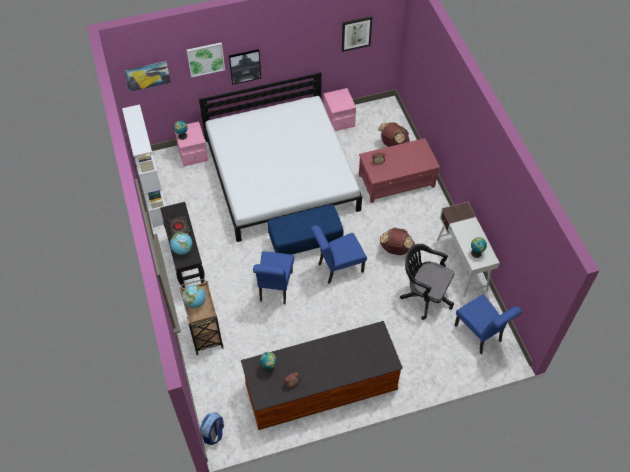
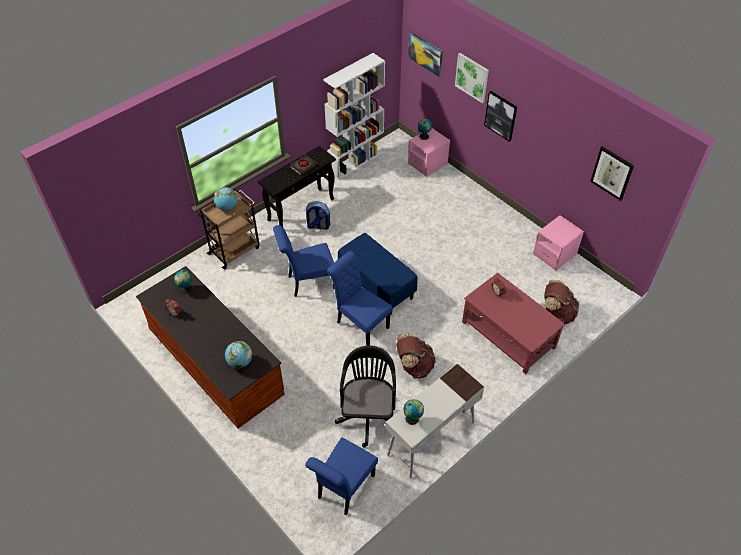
camera: 65 degrees right, 5 degrees down
(182, 250) = (281, 177): globe -> globe (240, 362)
(213, 434) = (133, 297): backpack -> backpack (318, 226)
(281, 174) = (448, 235): white bed -> none

